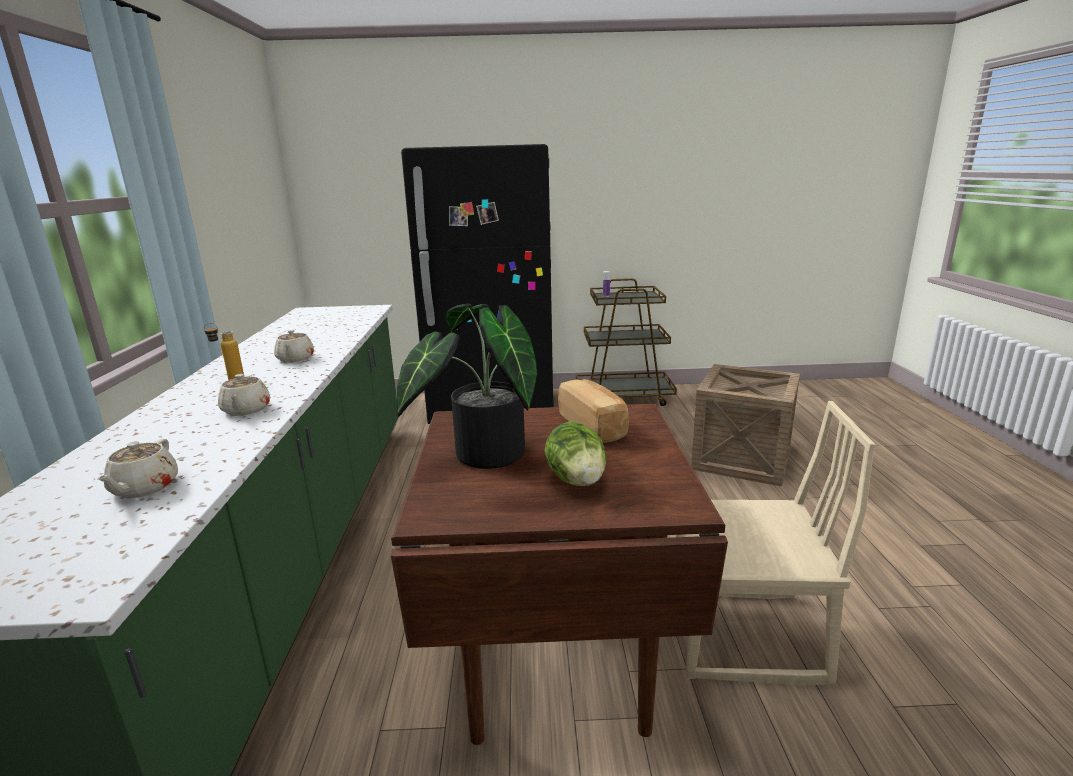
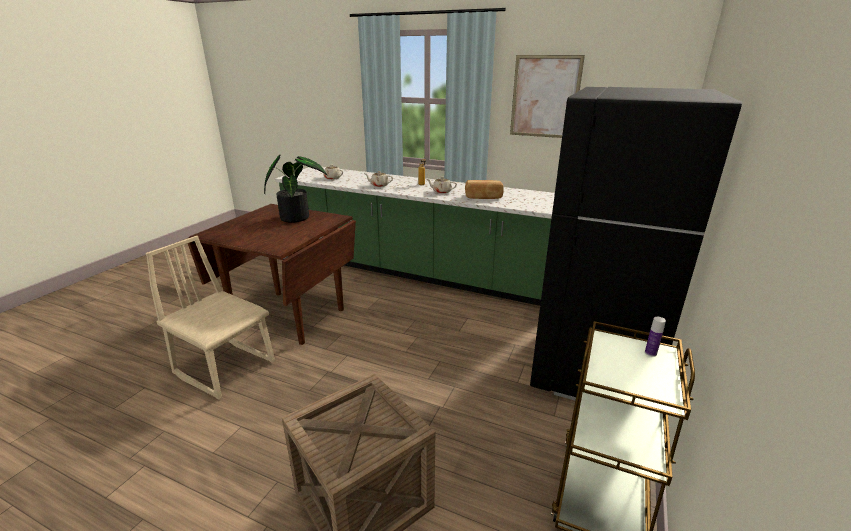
camera: 115 degrees right, 5 degrees up
(208, 181) = (545, 97): none -> picture
(577, 480) = (251, 225): lettuce -> none
(593, 427) = (283, 237): bread -> bread (483, 197)
(744, 636) = (226, 367): beige chair -> beige chair turned 90 degrees clockwise

